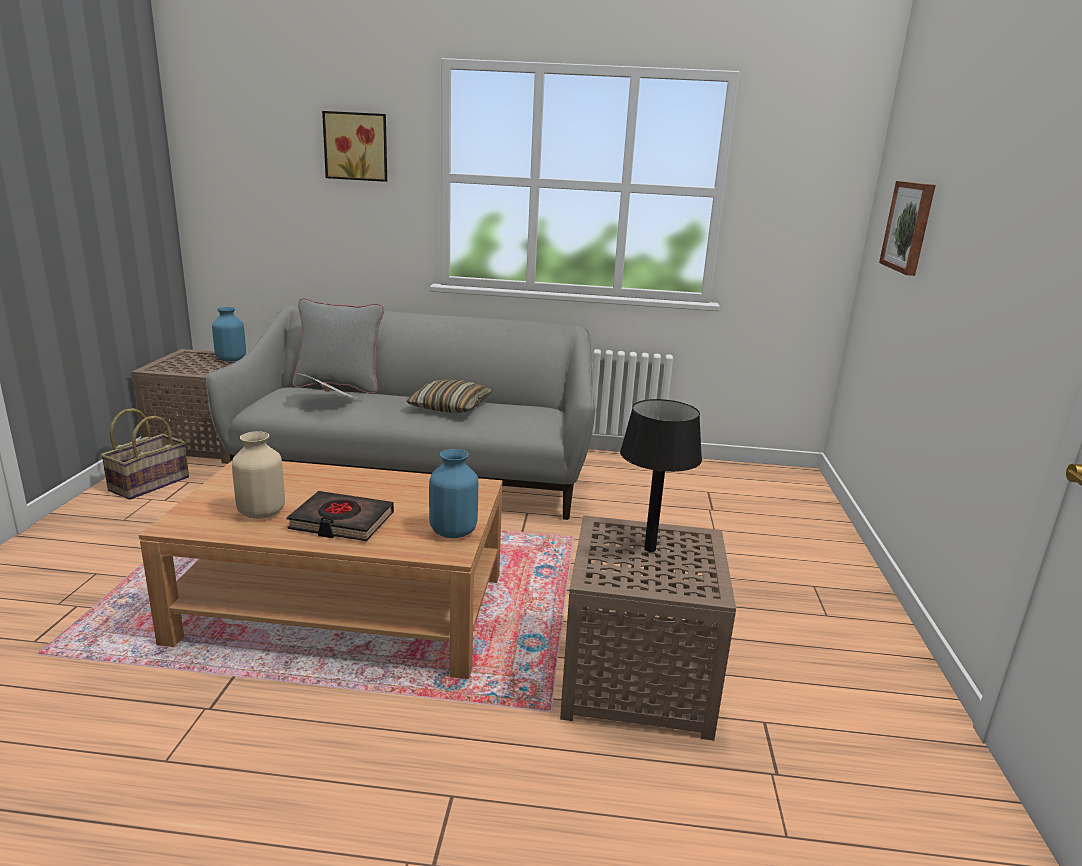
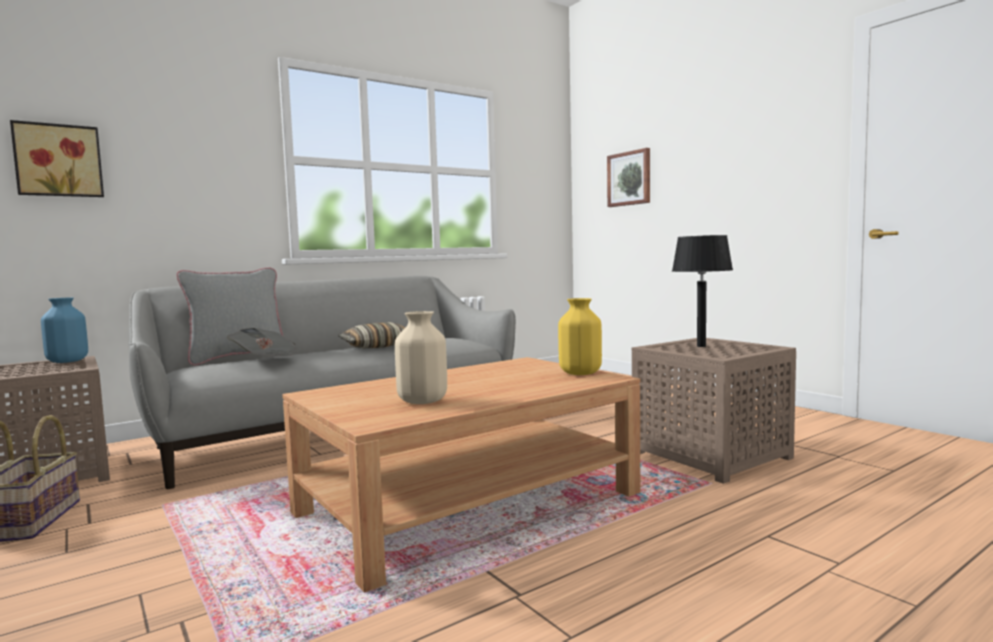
camera: 40 degrees left, 15 degrees down
(341, 522) = (499, 388): black book -> none
(356, 146) = (196, 128): picture -> picture (58, 161)
(453, 531) = (579, 373): blue vase -> yellow vase

